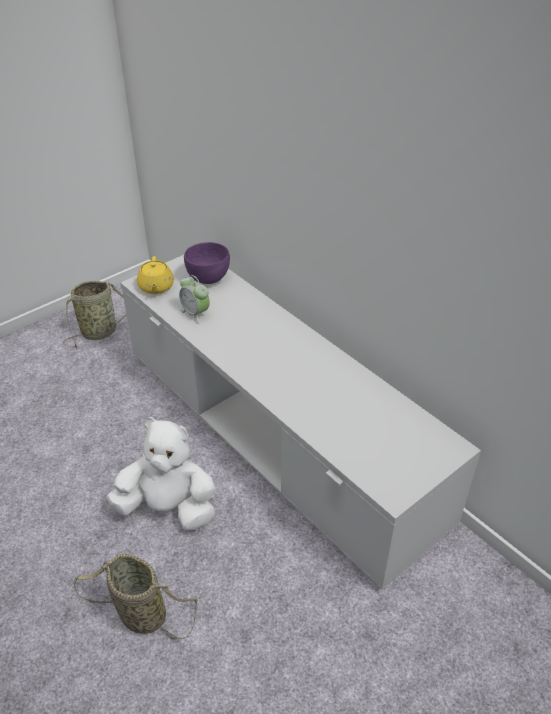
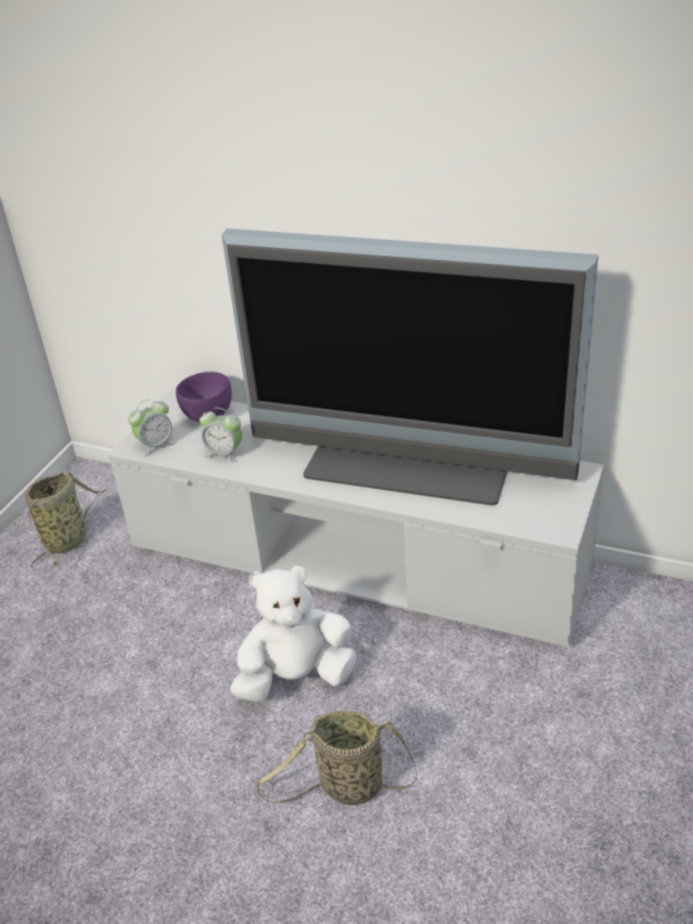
camera: 25 degrees left, 5 degrees down
(156, 287) = (156, 445): yellow teapot -> alarm clock
(318, 380) = (408, 466): none -> television

